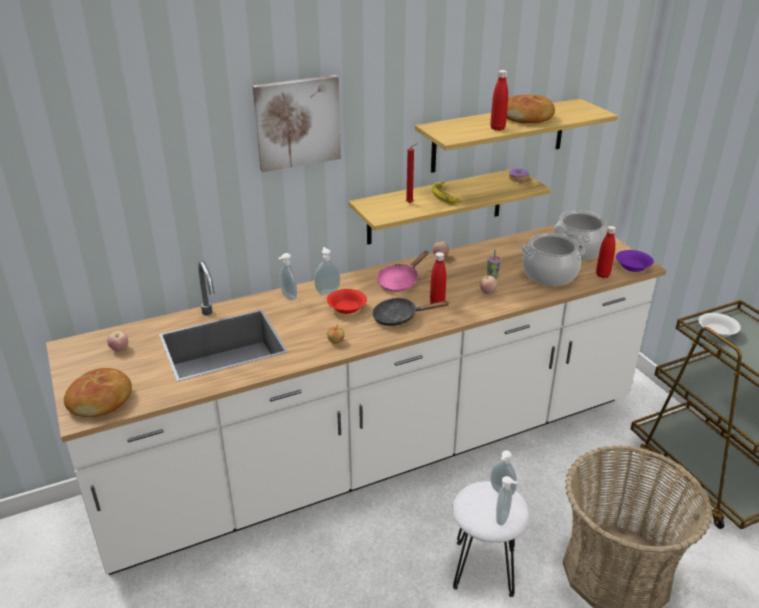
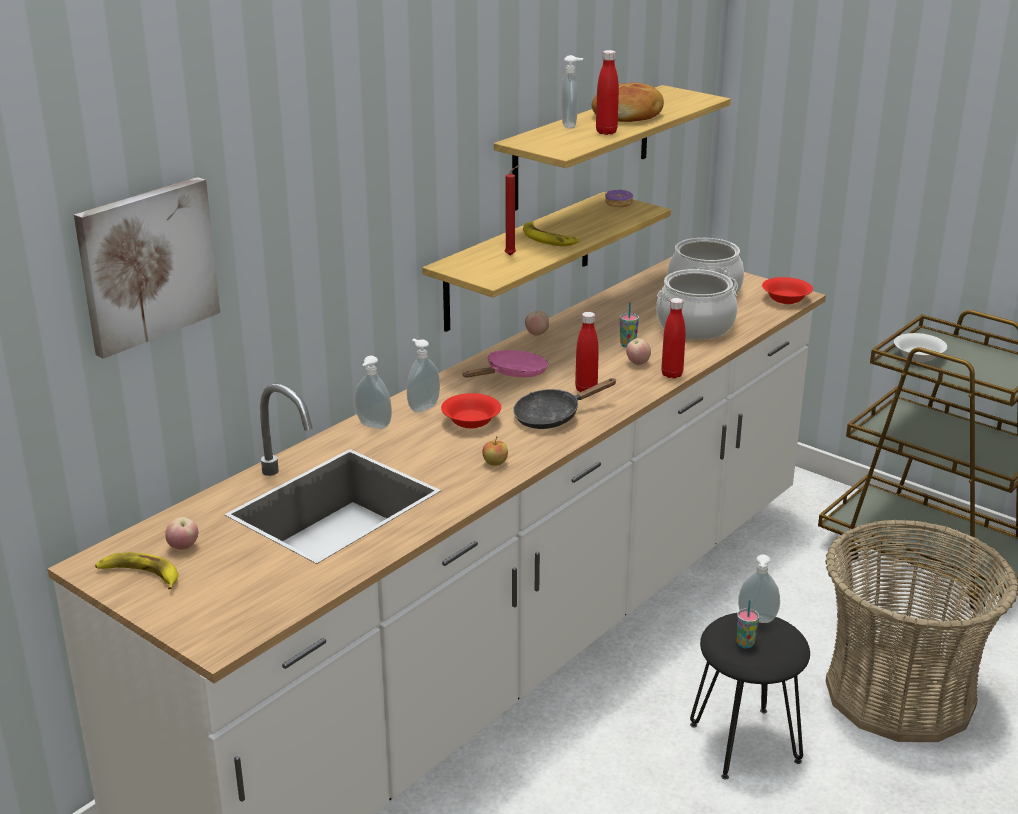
camera: 25 degrees left, 5 degrees down
(83, 360) = (140, 575): none -> banana
(101, 400) = (227, 615): bread -> none
(297, 122) = (363, 155): picture -> picture (147, 265)
(400, 281) = (512, 374): pink frying pan -> pink frying pan turned 150 degrees counterclockwise
(480, 507) = (745, 644): none -> cup
(483, 568) = (743, 743): white stool -> black stool
(503, 518) = (781, 648): soap dispenser -> soap dispenser (571, 125)
(602, 275) = (758, 315): red bottle -> red bottle (672, 374)
(632, 267) = (785, 299): purple bowl -> red bowl

